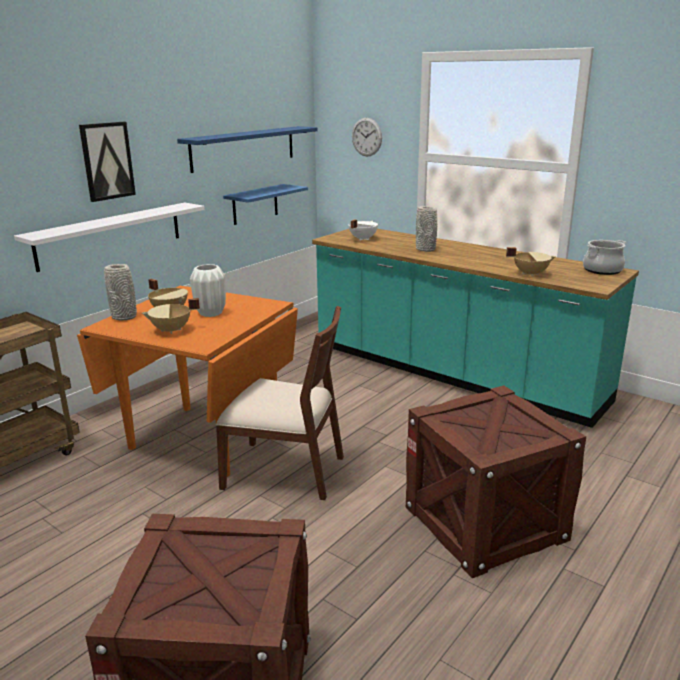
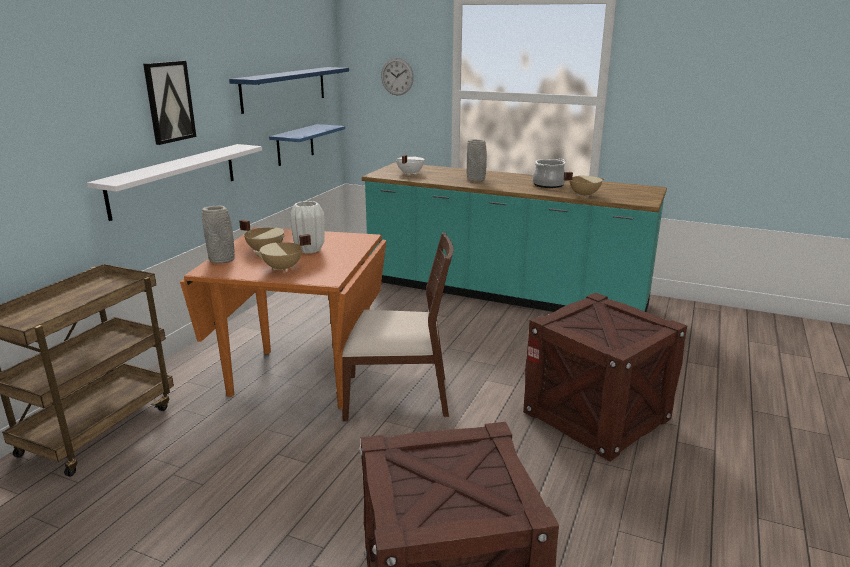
camera: 15 degrees left, 0 degrees up
(602, 270) = (639, 188): cooking pot -> cooking pot (548, 185)

